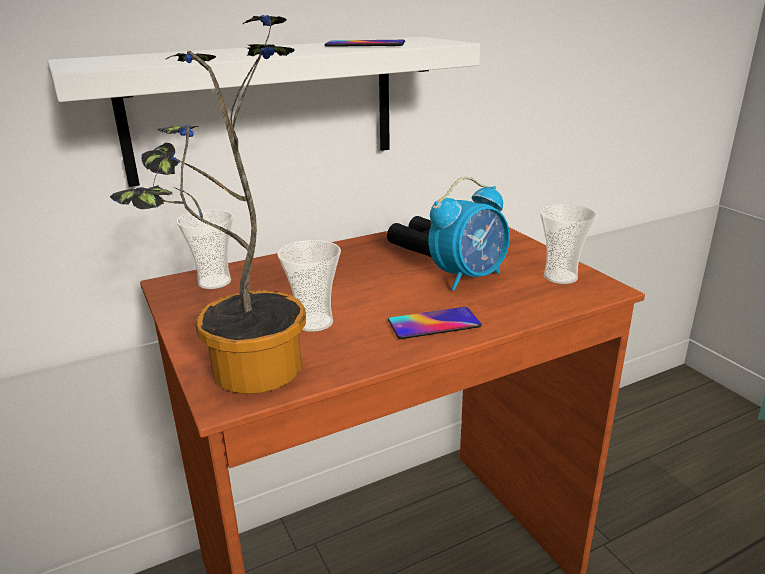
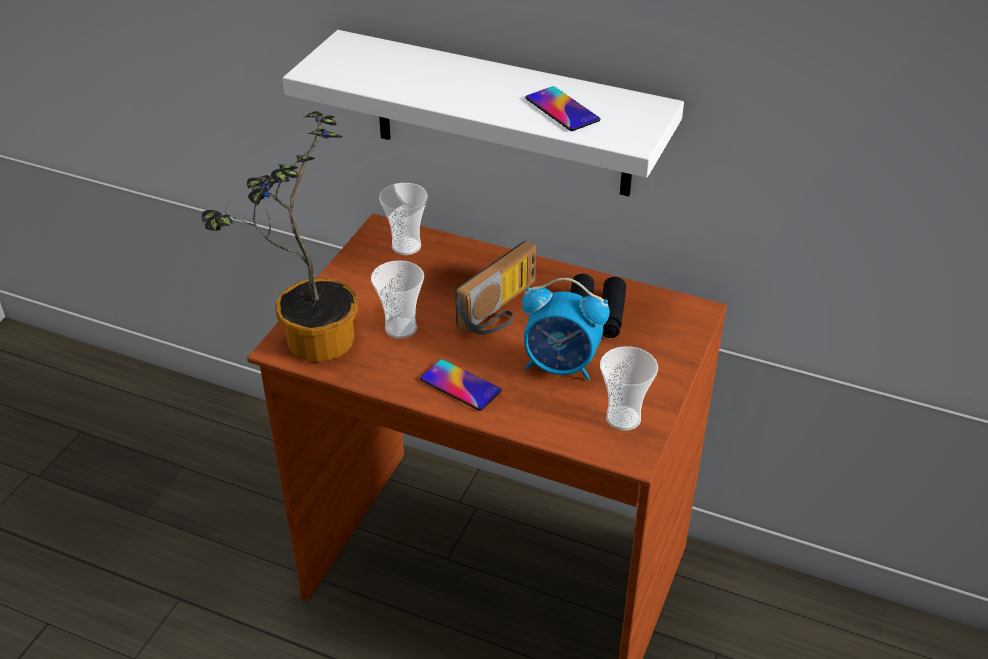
camera: 50 degrees right, 15 degrees up
(366, 275) = (502, 310): none -> radio

